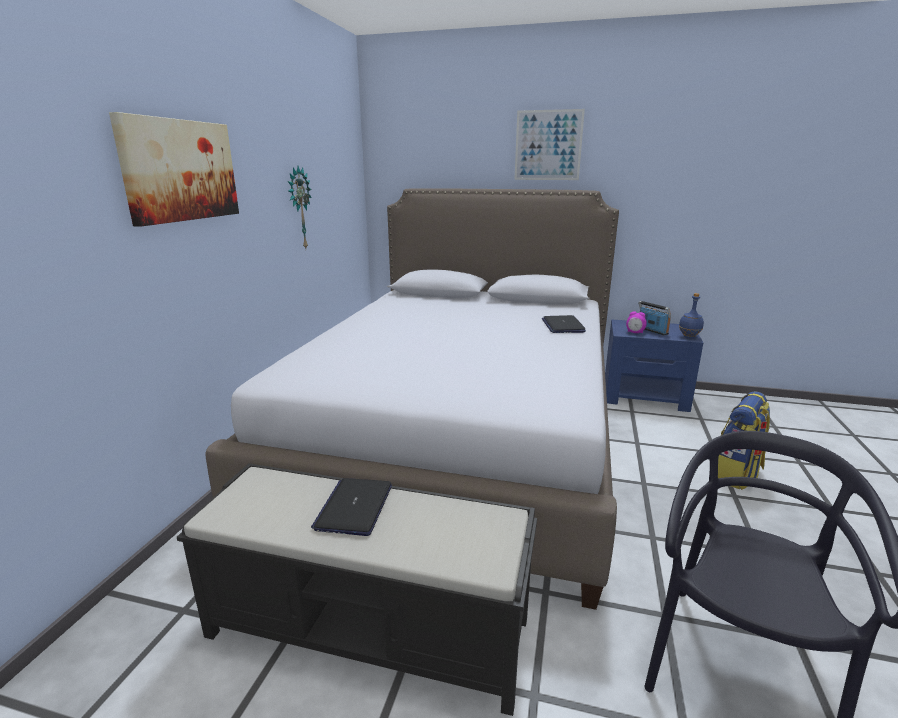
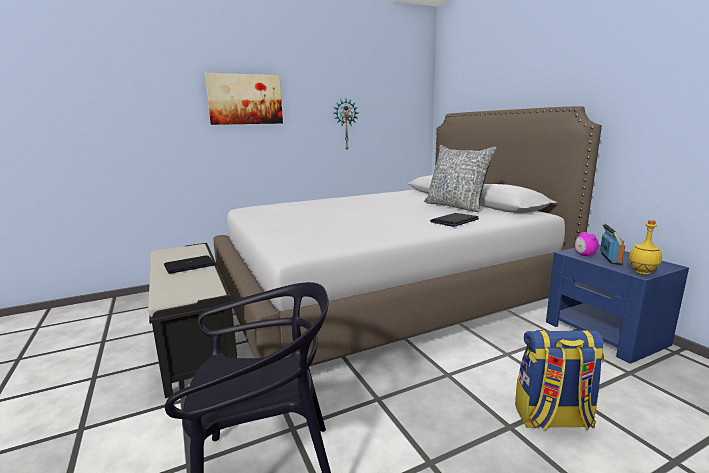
camera: 50 degrees right, 5 degrees down
(507, 308) = (456, 206): none -> pillow
(548, 145) = (548, 67): picture -> none
(688, 337) = (641, 272): blue bottle -> yellow bottle

